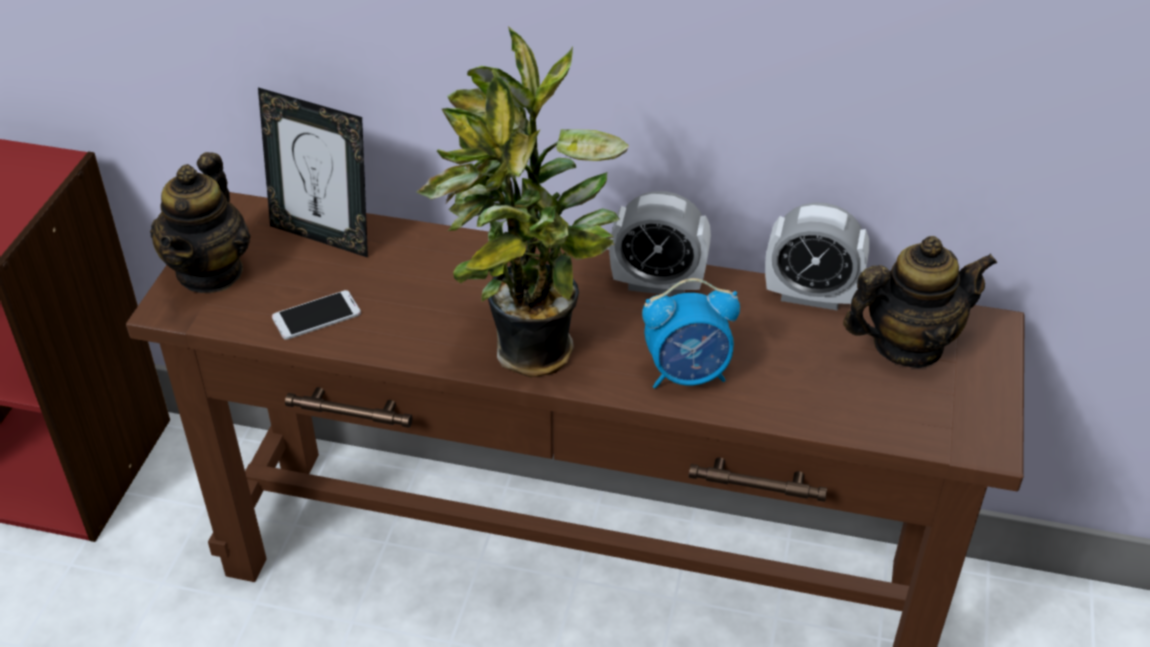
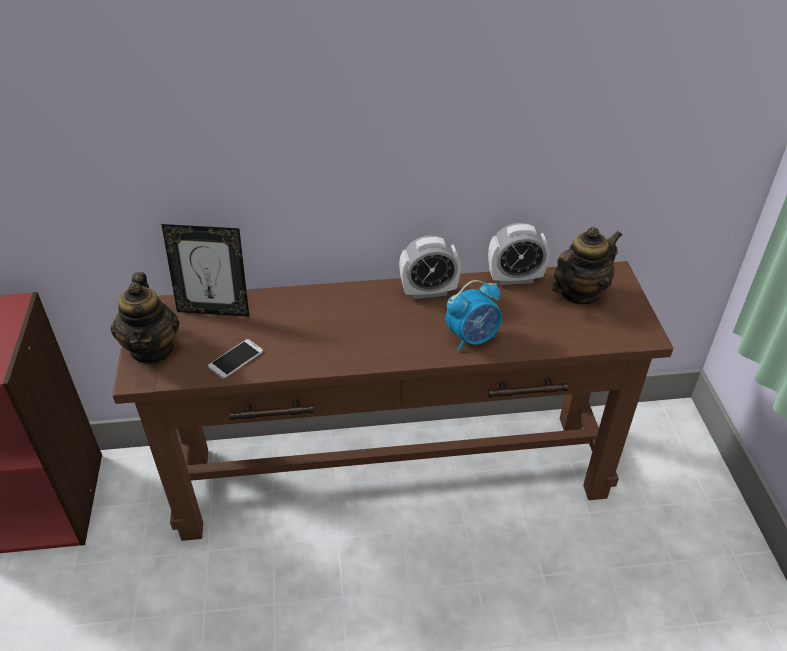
camera: 20 degrees left, 0 degrees up
(531, 358) = (379, 351): potted plant -> none

